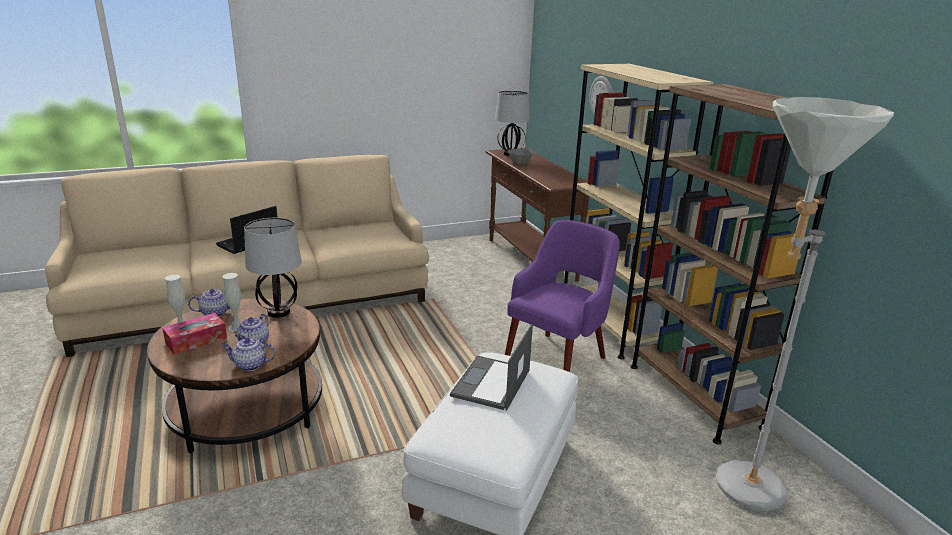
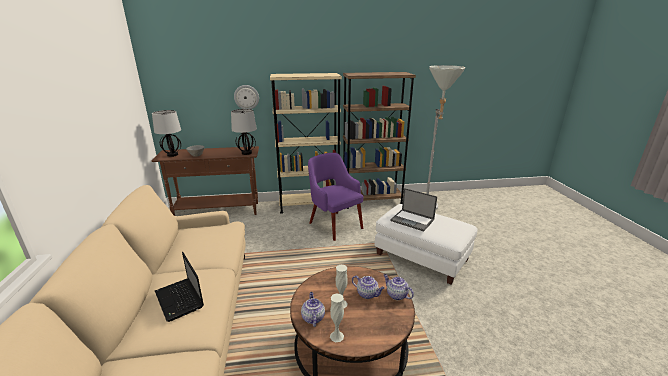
camera: 75 degrees left, 0 degrees up
(196, 340) = (357, 325): tissue box -> none
(250, 365) = (396, 295): teapot -> teapot turned 120 degrees clockwise
(279, 312) = (323, 283): table lamp -> table lamp (246, 153)

